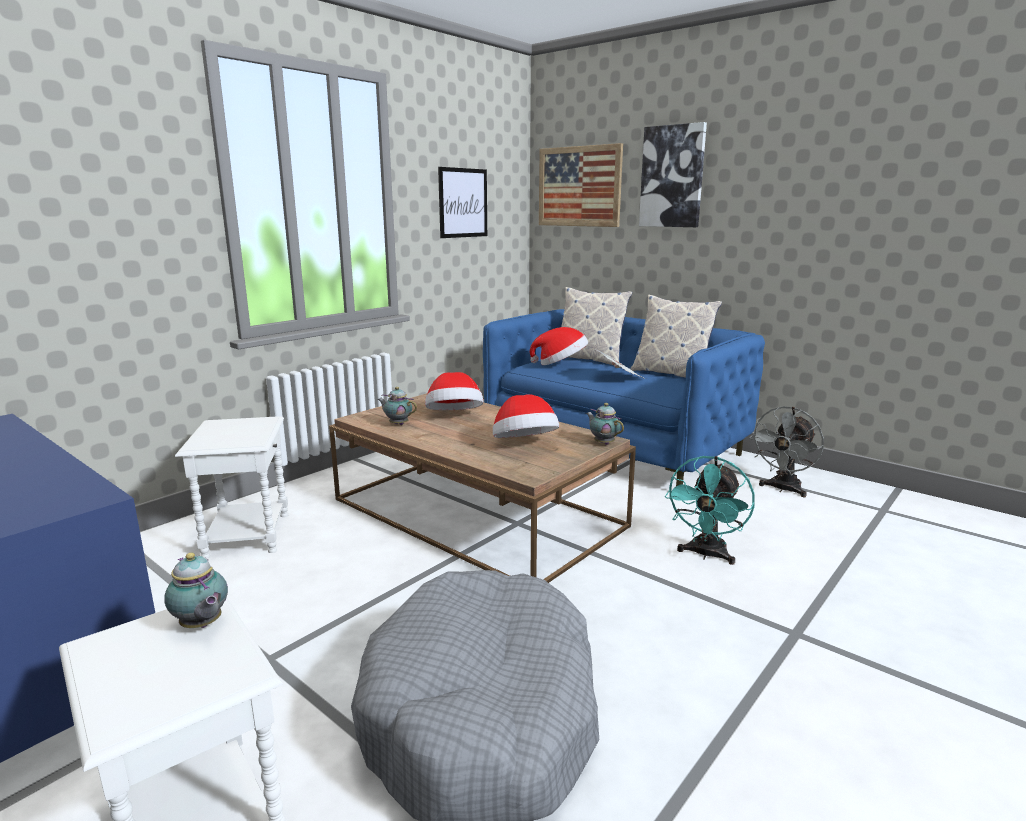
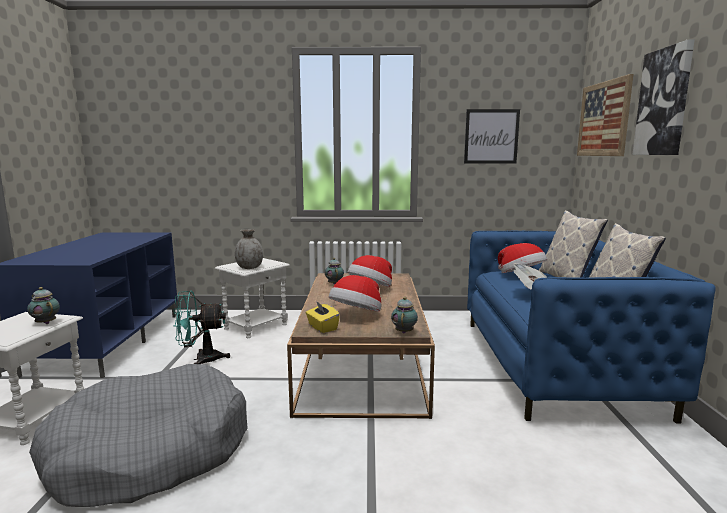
camera: 50 degrees right, 5 degrees down
(202, 626) = (45, 323): teapot -> teapot turned 120 degrees clockwise
(247, 437) = (249, 268): none -> grey vase
(534, 468) = (322, 327): none -> yellow tissue box
(706, 555) = (441, 468): turquoise fan -> turquoise fan (201, 359)
(783, 489) = (655, 471): grey fan -> none

